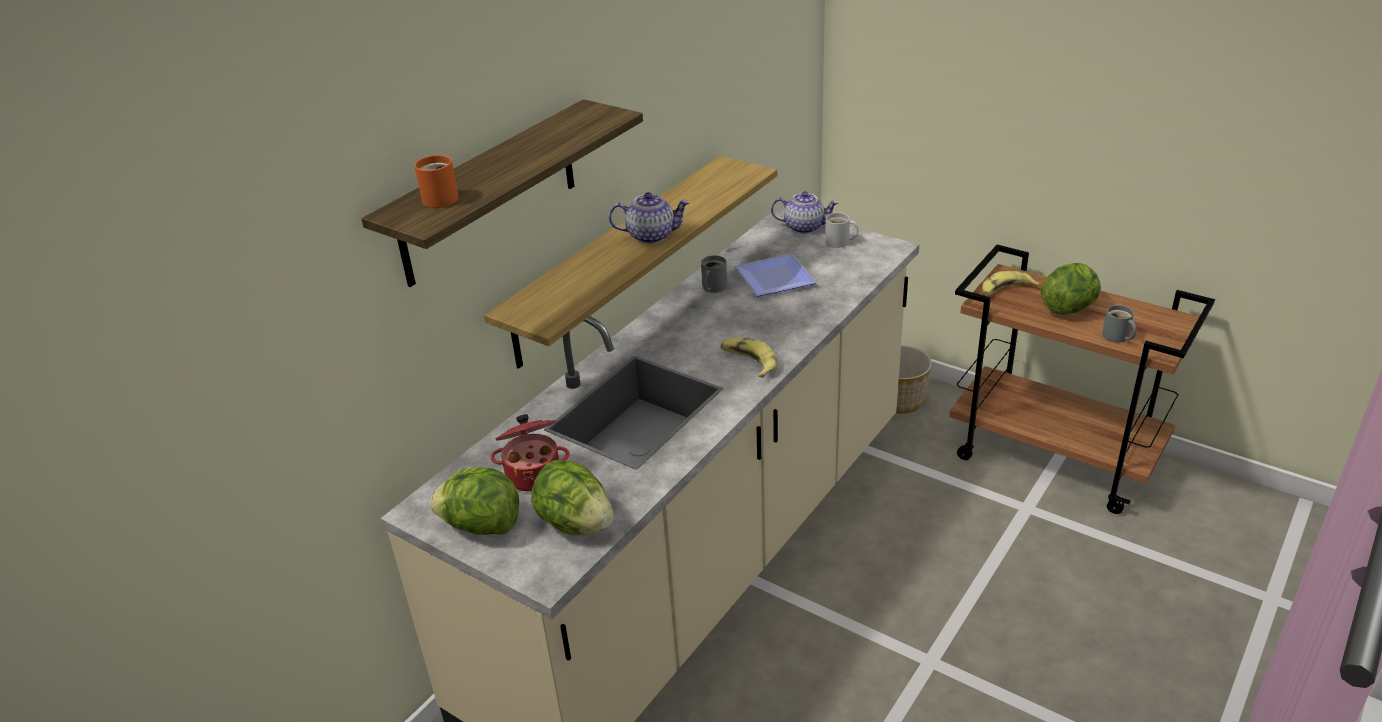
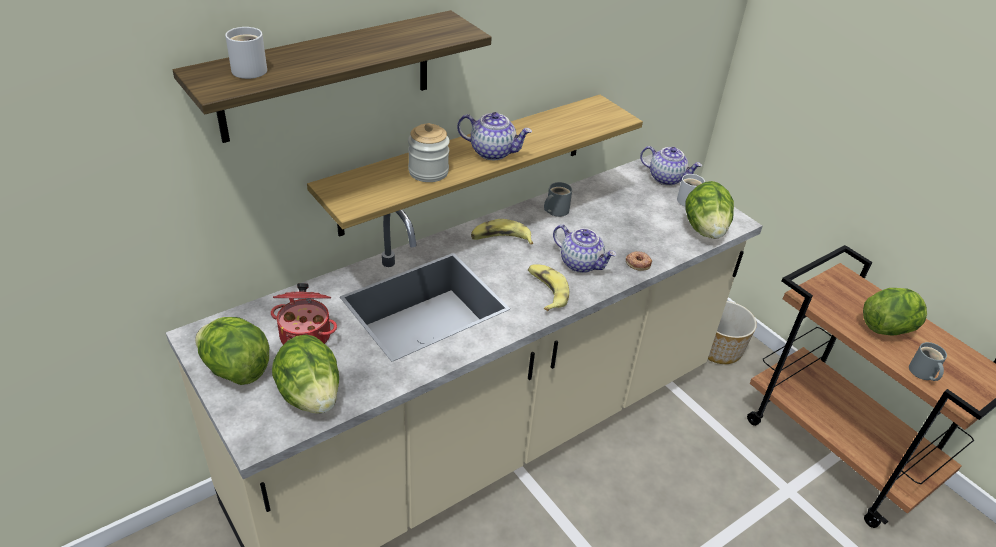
camera: 15 degrees right, 5 degrees up
(440, 198) = (251, 69): orange mug -> white mug
(600, 270) = (428, 172): none -> jar
(767, 327) = (581, 263): none -> teapot
(771, 278) = (611, 217): plate -> none
(822, 311) = (638, 263): none -> donut
(867, 263) = (705, 229): none -> lettuce
(1005, 291) = (834, 291): banana -> banana (500, 239)

